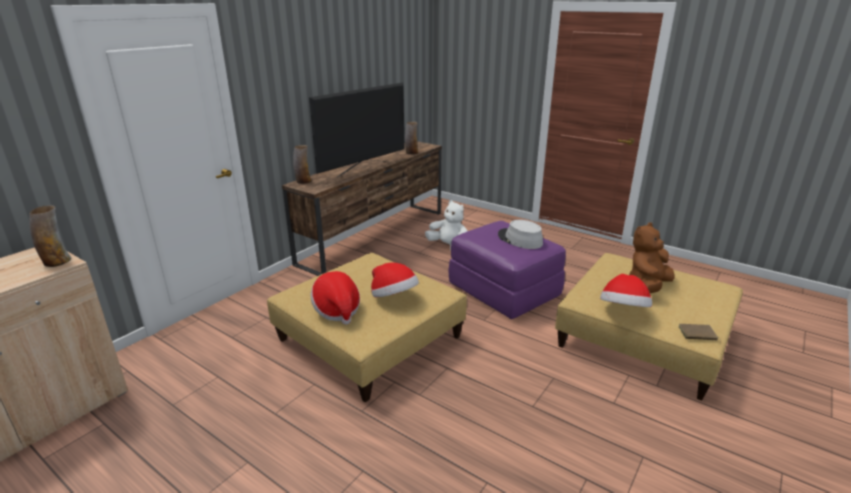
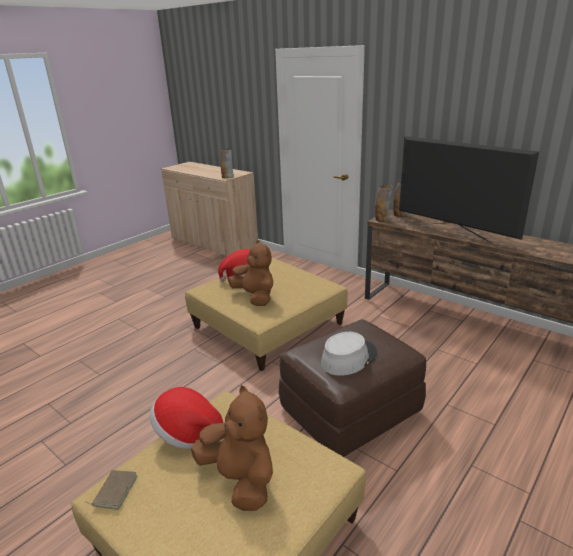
camera: 95 degrees right, 0 degrees up
(394, 297) = (255, 297): hat -> brown plush toy
(411, 153) = (545, 253): vase -> vase (382, 219)
(448, 247) = (462, 372): white plush toy -> none
(504, 291) = (350, 411): purple ottoman -> brown ottoman

